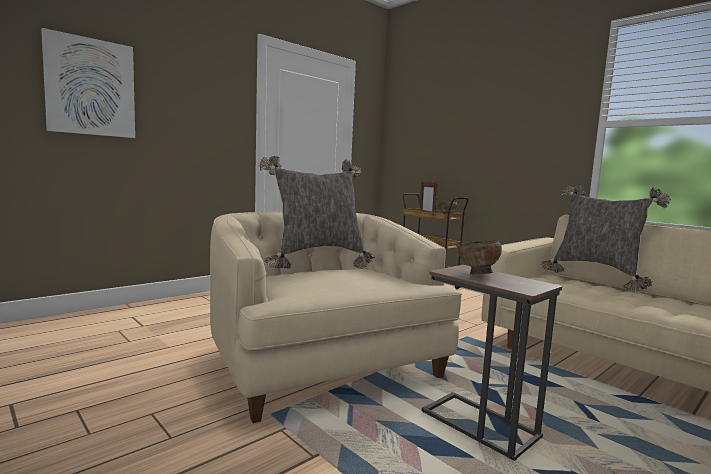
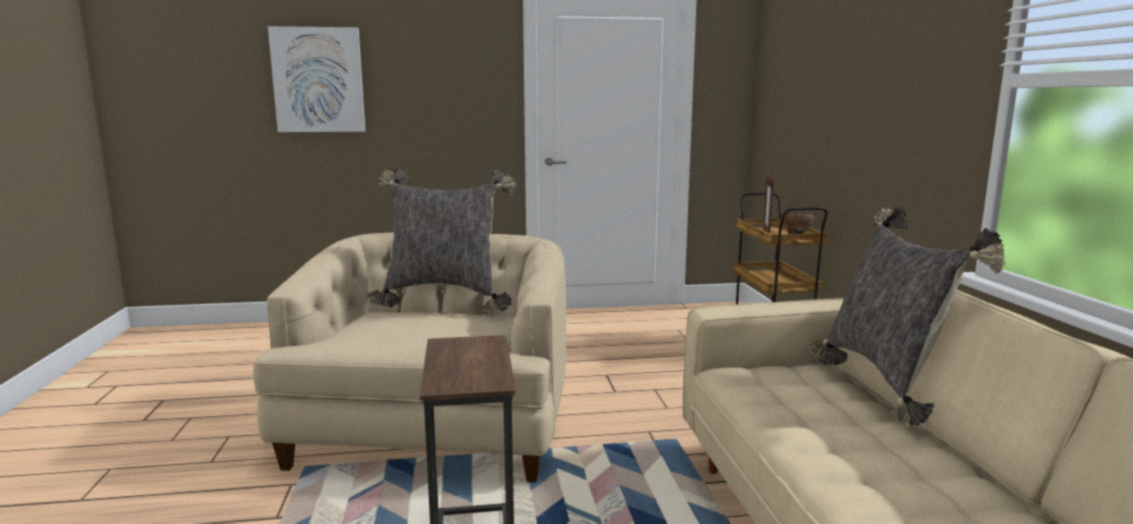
camera: 35 degrees right, 5 degrees up
(477, 275) = (461, 354): brown bowl -> none

